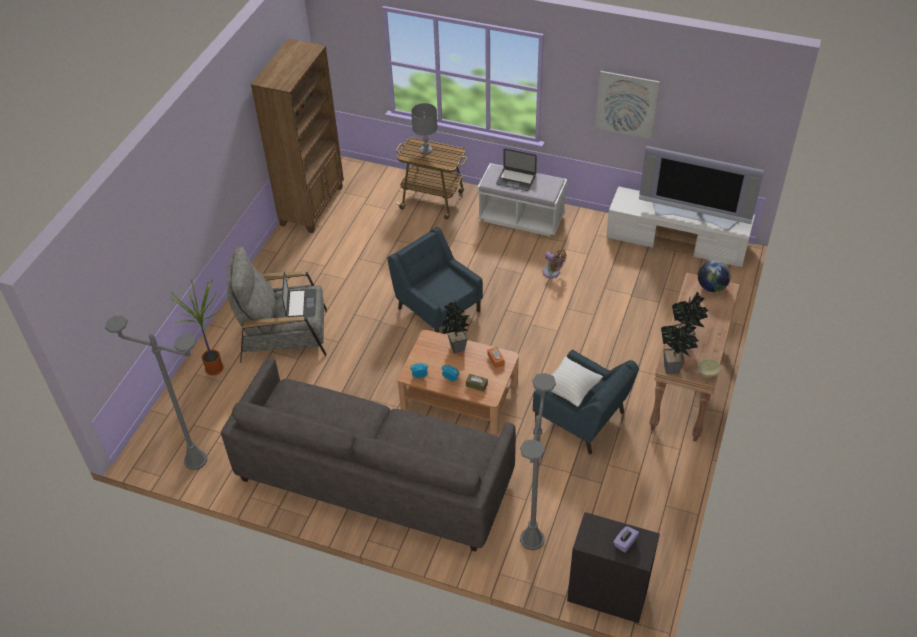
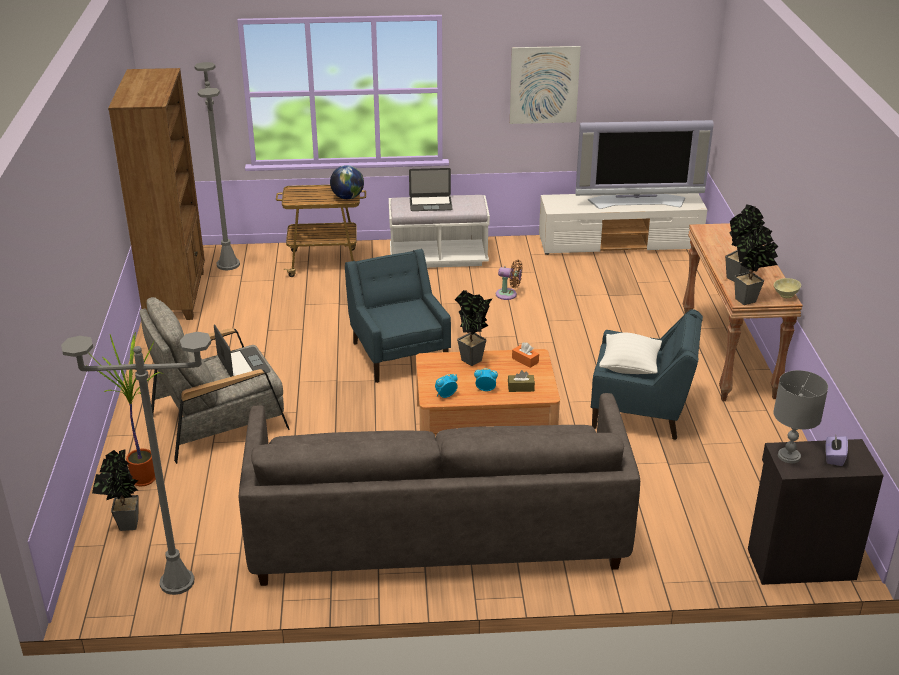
camera: 25 degrees left, 15 degrees down
(186, 405) = (126, 527): none -> potted plant
(426, 150) = (313, 193): grey table lamp -> grey table lamp (789, 456)
(437, 308) = (399, 353): blue armchair -> blue armchair turned 45 degrees clockwise
(532, 539) = (674, 537): grey floor lamp -> grey floor lamp (228, 264)
(711, 287) = (725, 230): globe -> globe (347, 197)

